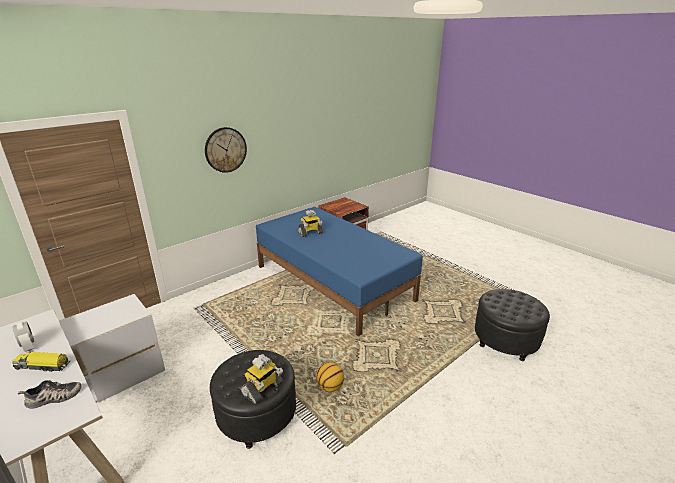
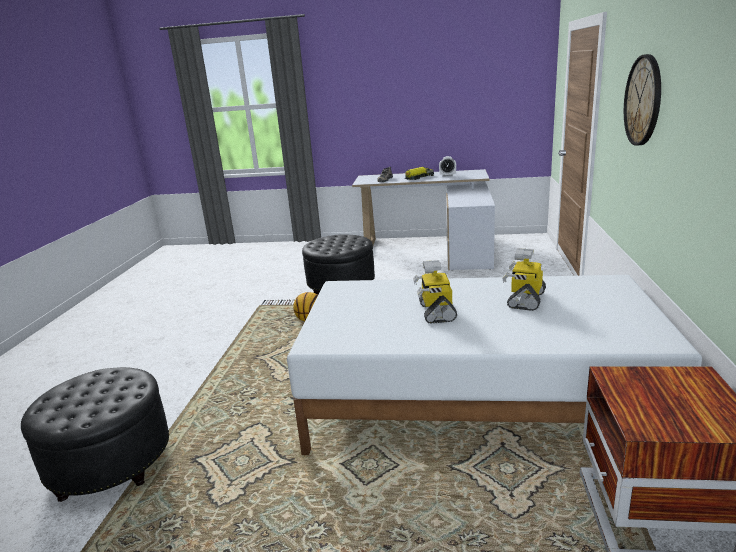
camera: 140 degrees right, 5 degrees down
(262, 389) = (318, 243): toy robot -> toy robot (436, 312)
(333, 282) = (477, 405): blue bed -> white bed

